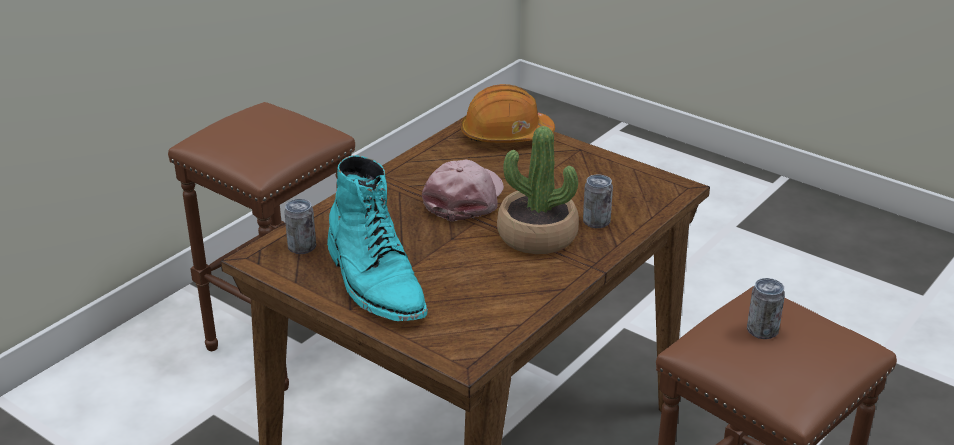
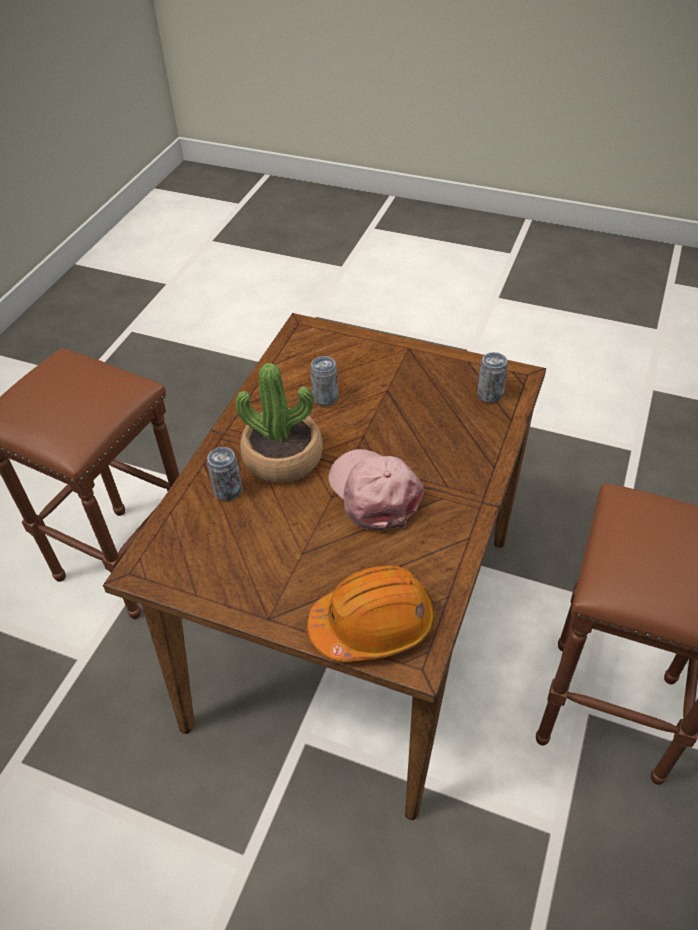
camera: 165 degrees right, 15 degrees up
(375, 281) = (404, 375): turquoise boot -> none
(465, 198) = (374, 492): pink cap -> pink cap turned 150 degrees clockwise
(762, 330) = (75, 395): can -> can (325, 398)

